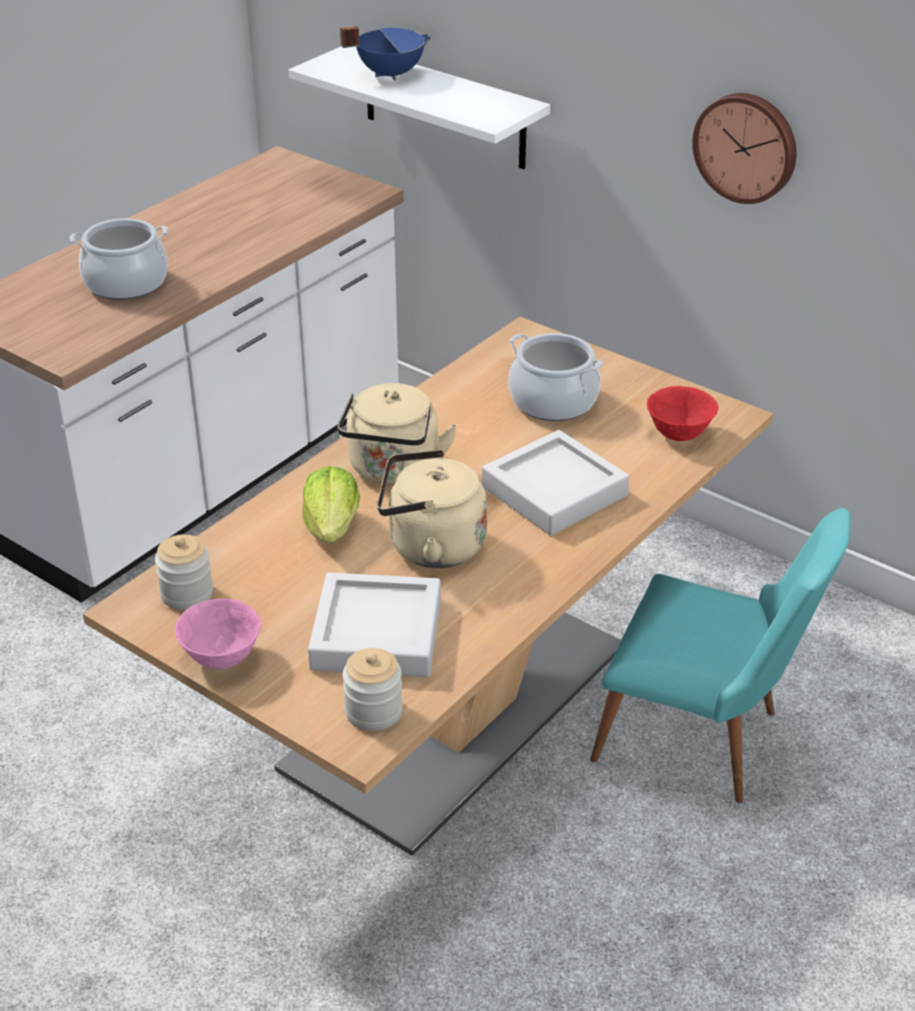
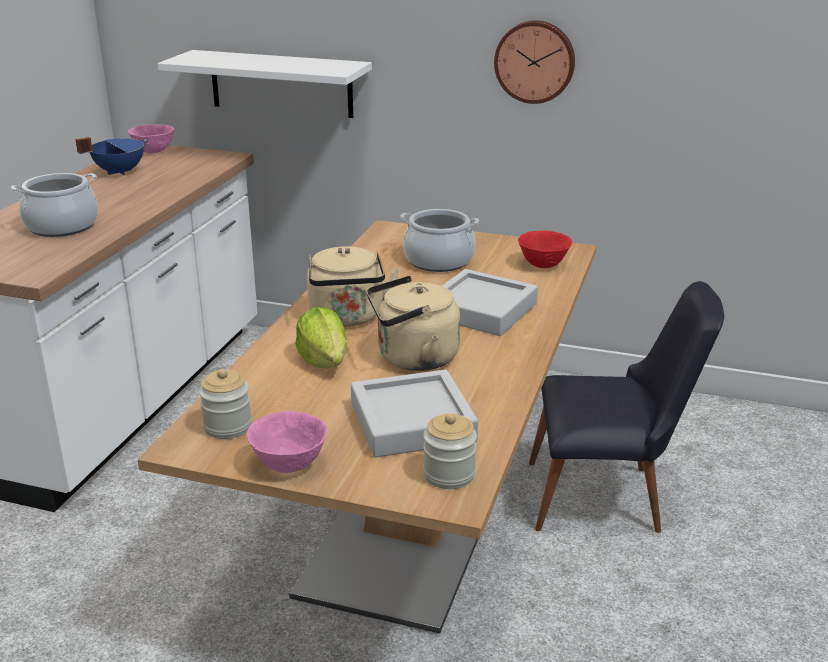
camera: 20 degrees left, 10 degrees down
(287, 167) = (153, 151): none -> pink bowl
(390, 74) = (239, 59): blue cooking pot -> blue cooking pot (119, 172)
(703, 742) = (608, 499): turquoise chair -> black chair

